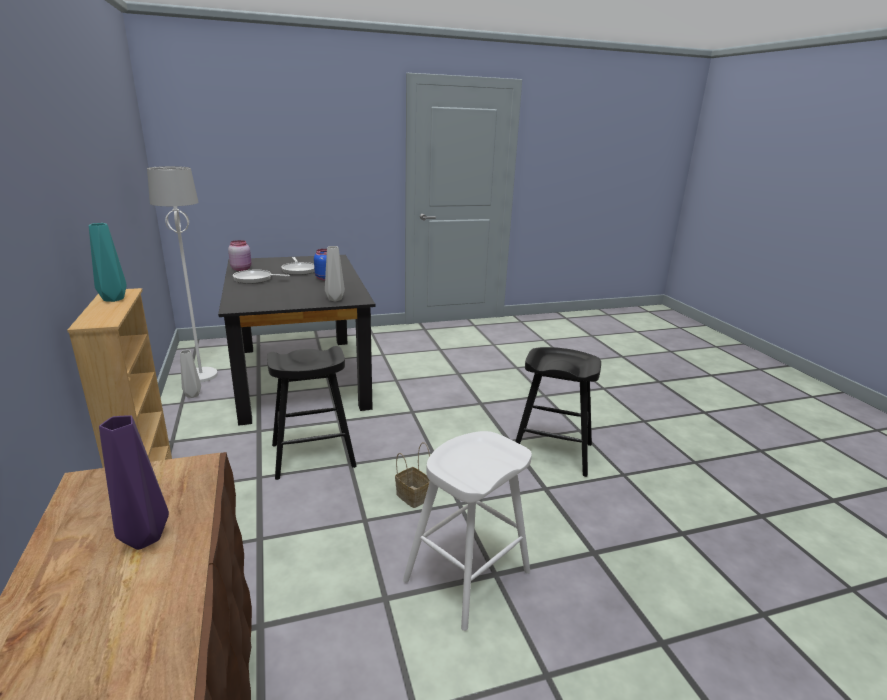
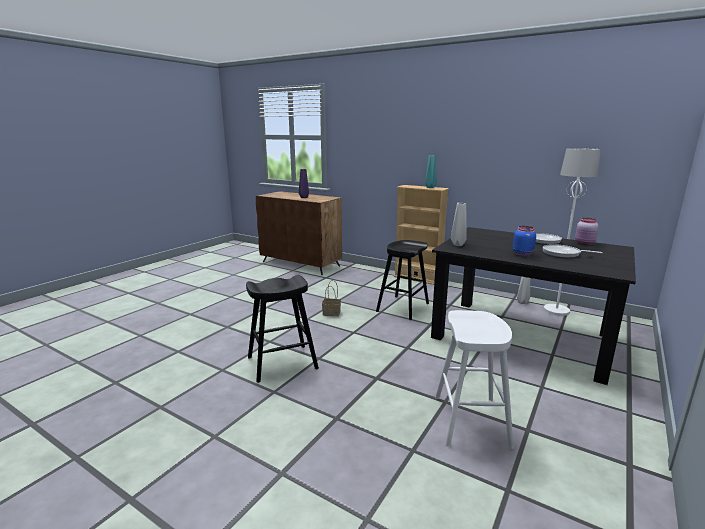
camera: 140 degrees right, 5 degrees down
(467, 576) = (277, 303): white stool -> white stool (470, 420)

